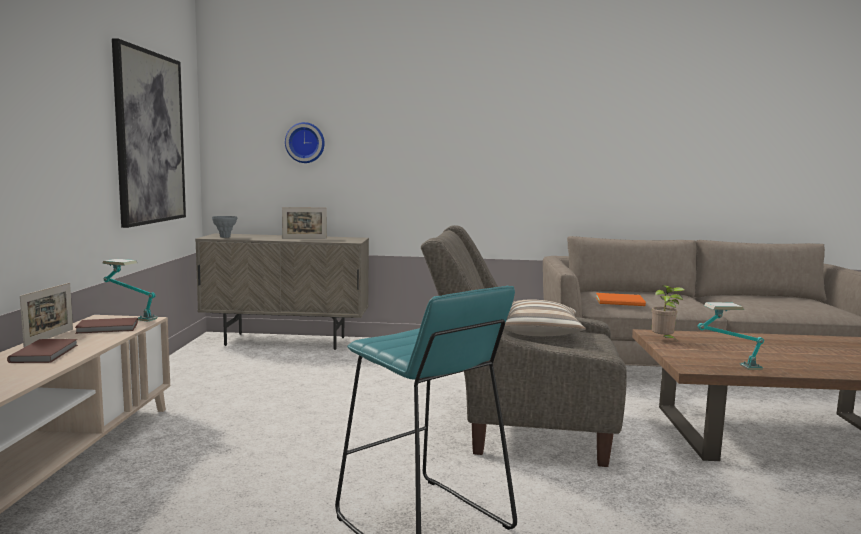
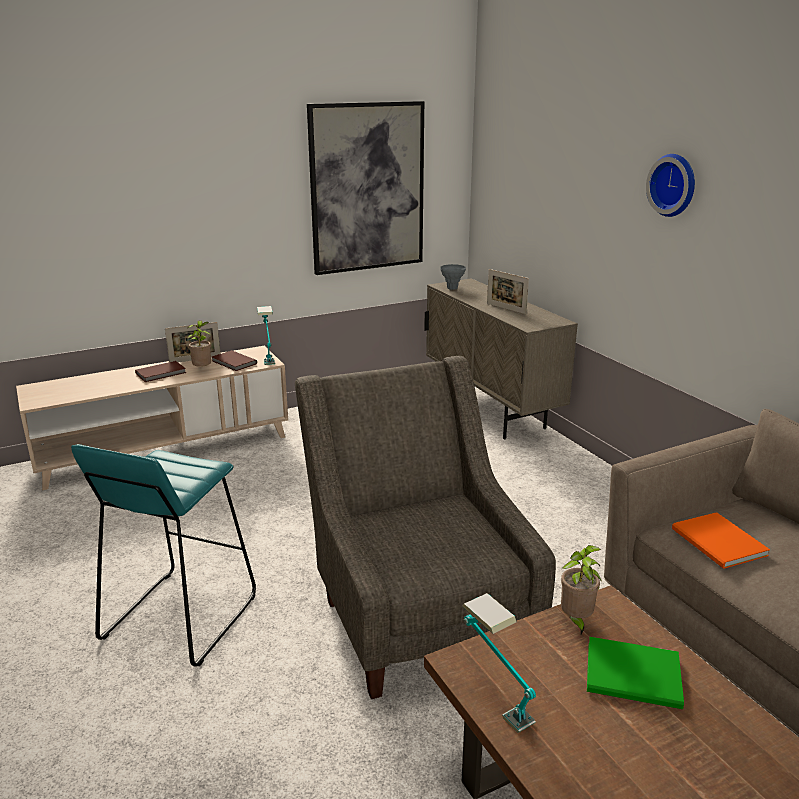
camera: 60 degrees right, 15 degrees up
(91, 339) = (203, 370): none -> potted plant
(305, 143) = (539, 193): wall clock -> wall clock (674, 185)
(540, 334) = (447, 524): pillow -> none
(720, 343) = (636, 677): none -> green book

